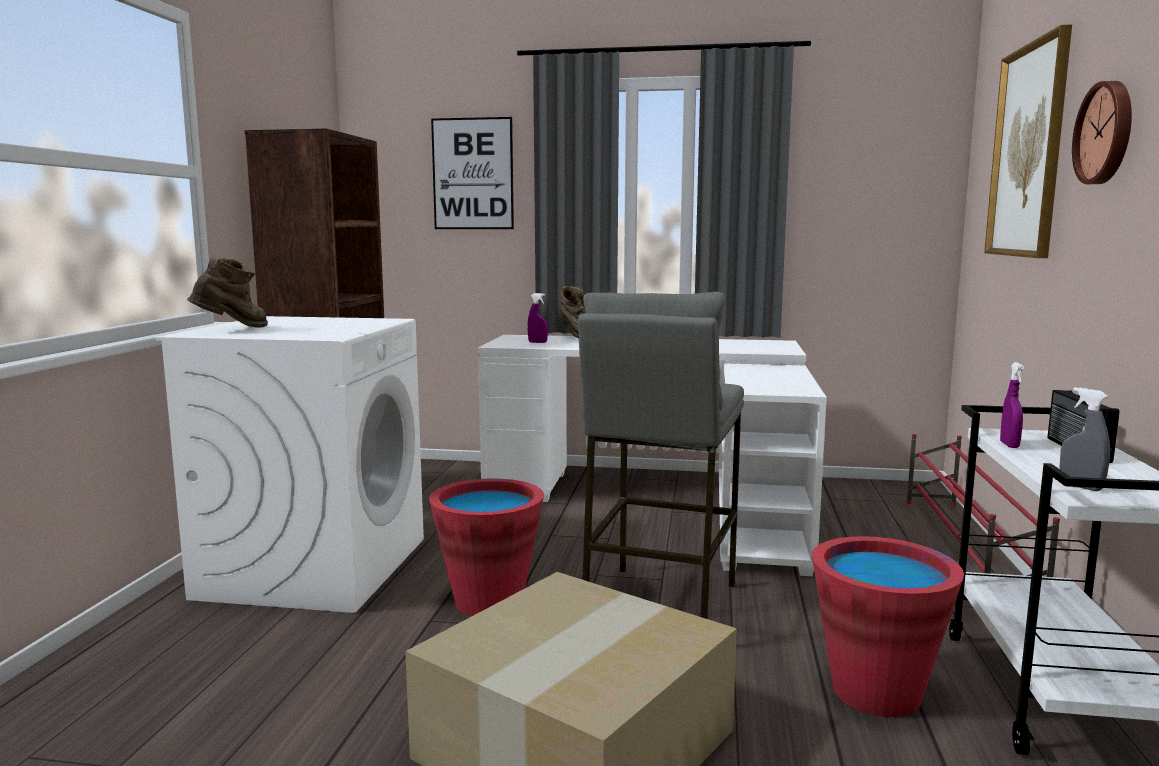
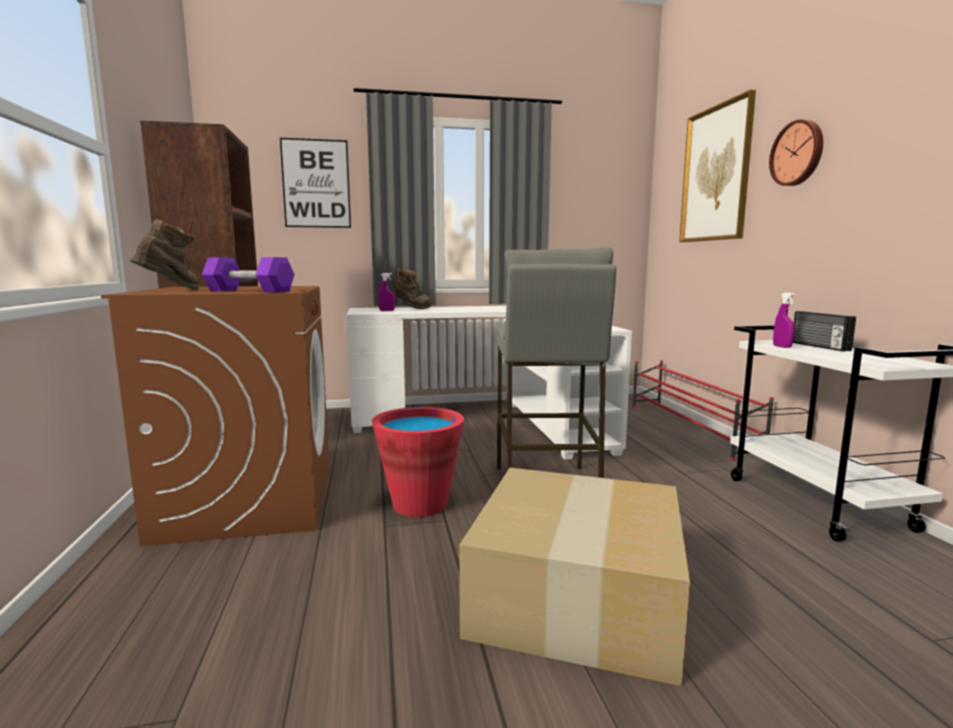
camera: 20 degrees left, 0 degrees up
(302, 334) = (249, 291): none -> purple dumbbell
(314, 567) = (249, 500): white washing machine -> brown washing machine
(876, 692) = (727, 520): red bucket -> none
(1080, 487) = (867, 362): grey spray bottle -> none

